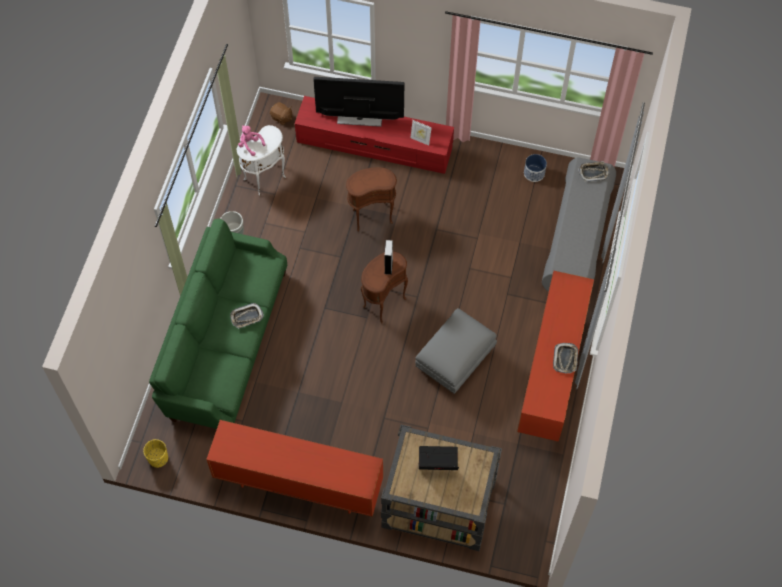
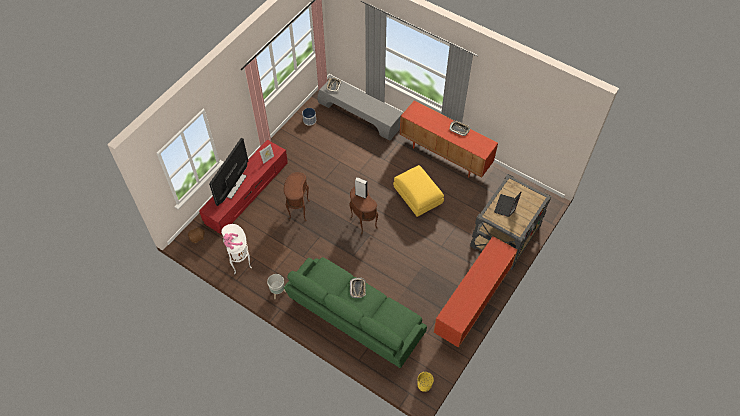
camera: 70 degrees left, 5 degrees down
(454, 361) = (417, 199): grey ottoman -> yellow ottoman

